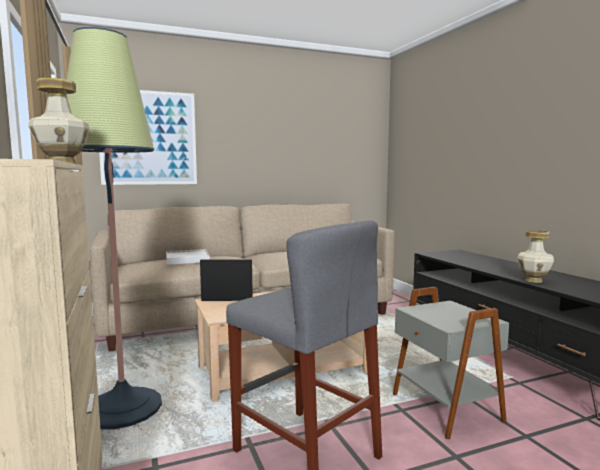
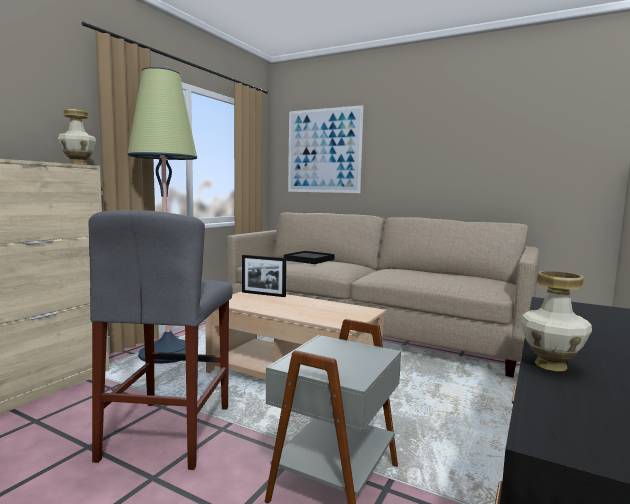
camera: 50 degrees right, 0 degrees up
(187, 259) = (309, 260): white tray -> black tray
(227, 300) = (263, 294): picture frame -> picture frame turned 150 degrees clockwise

